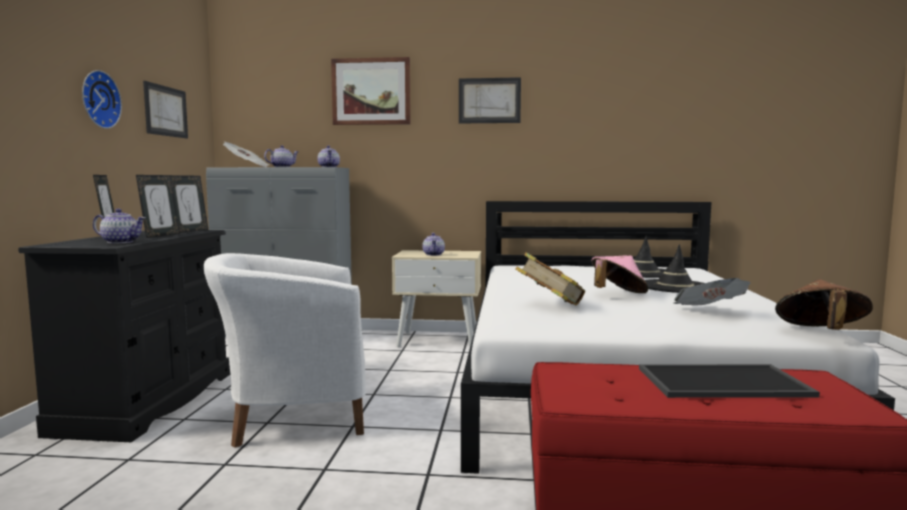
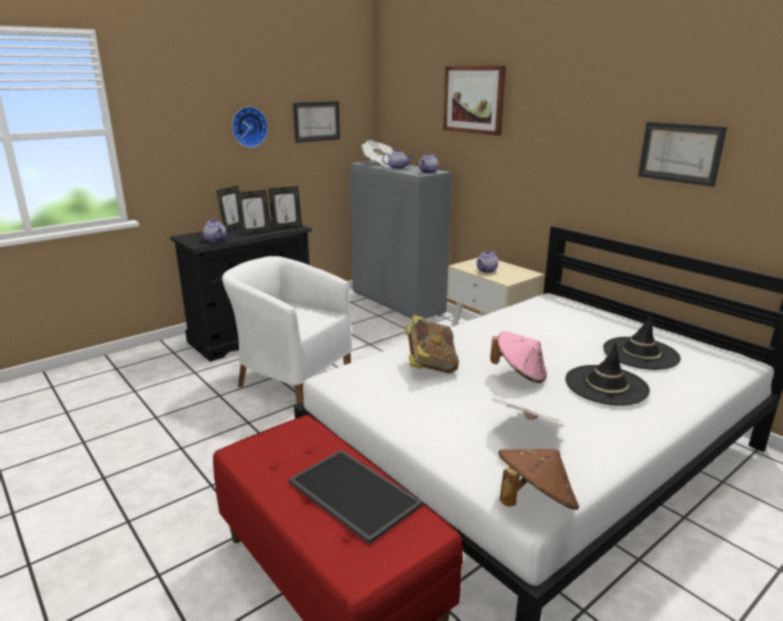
camera: 45 degrees right, 15 degrees up
(489, 100) = (571, 116): picture -> picture (680, 153)

